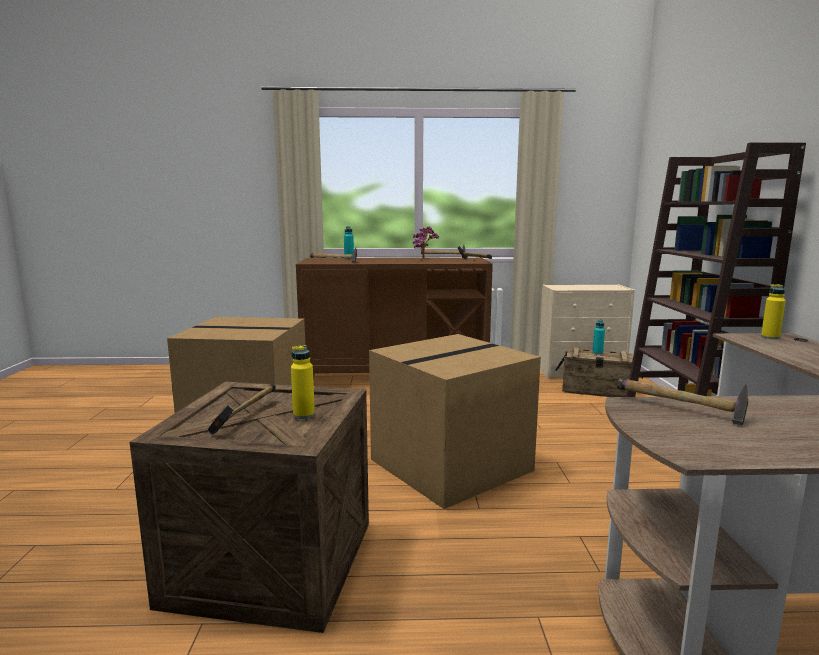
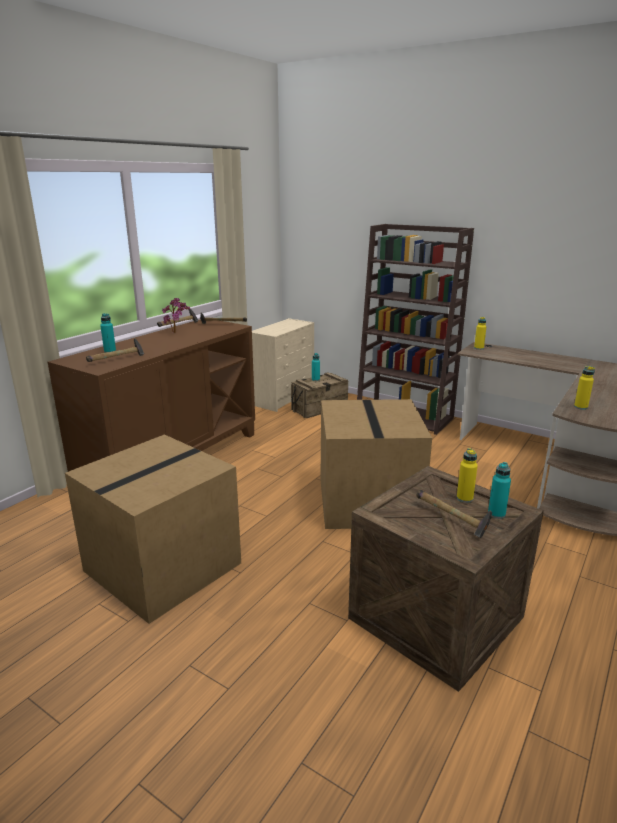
camera: 55 degrees left, 10 degrees up
(281, 434) = (496, 514): none -> turquoise bottle
(681, 409) = (580, 407): hammer -> yellow bottle

